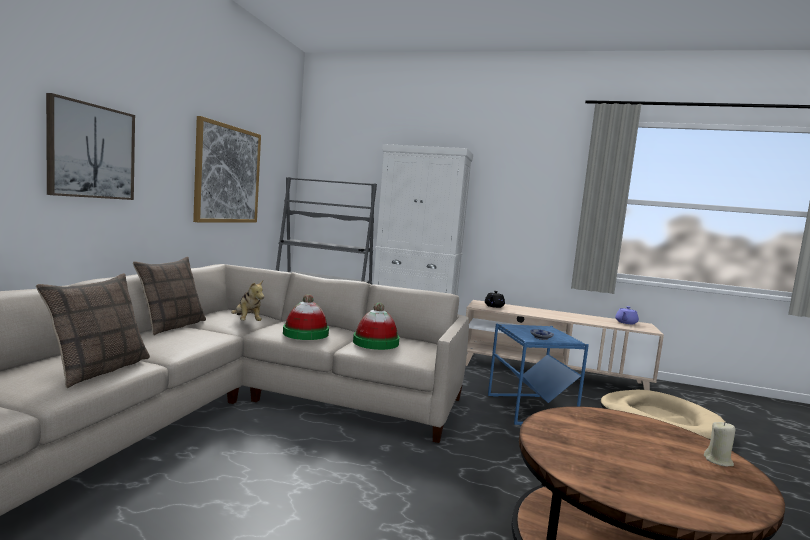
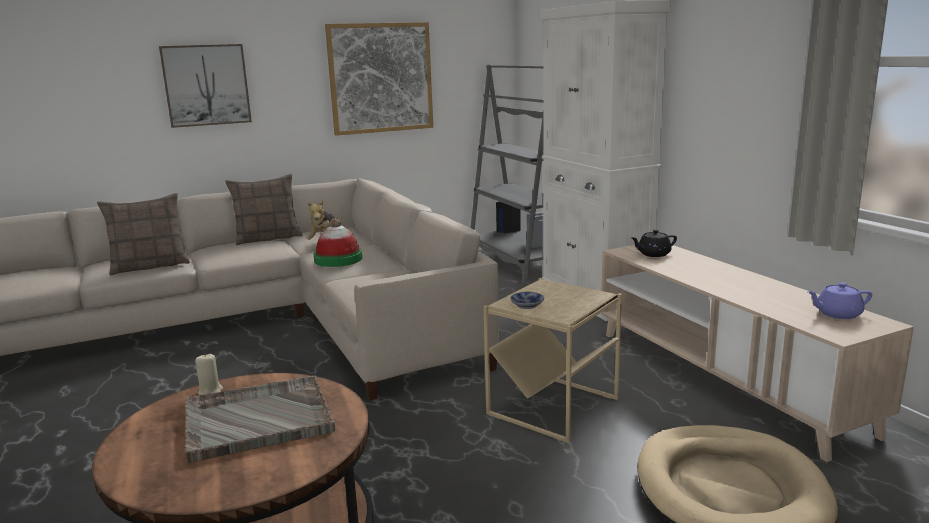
camera: 50 degrees right, 10 degrees up
(376, 342) = (370, 278): hat -> none
(530, 409) = (554, 407): blue side table -> beige side table
(623, 443) = (256, 419): none -> grey tray
(718, 461) = (278, 468): beige candle -> beige candle (210, 391)

